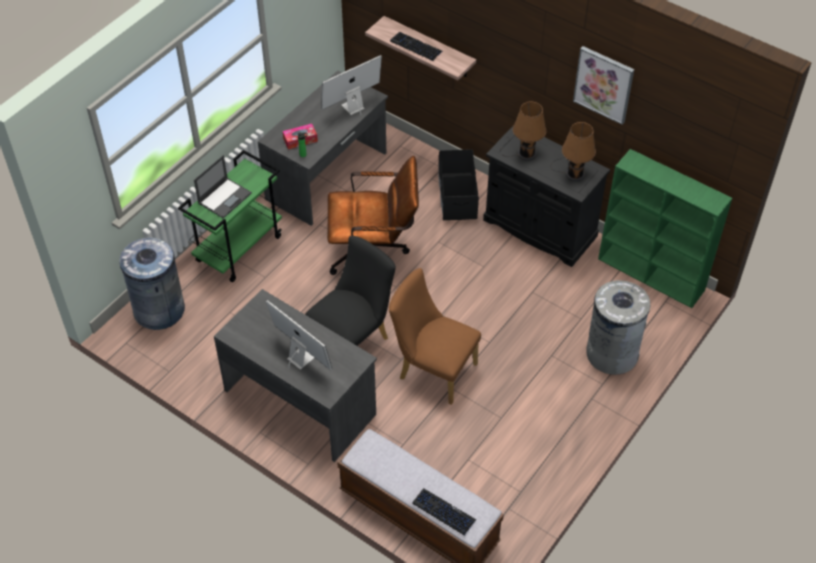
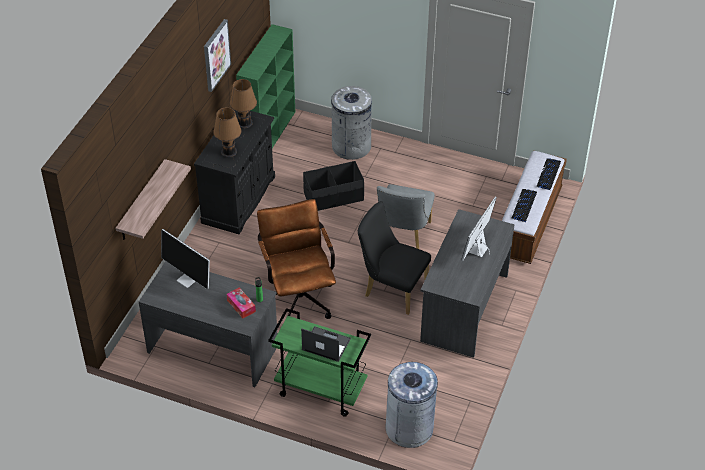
camera: 105 degrees left, 5 degrees down
(416, 47) = (156, 198): keyboard -> keyboard (524, 205)
(432, 369) = (403, 237): brown chair -> grey chair
(457, 196) = (216, 255): black storage box -> black storage box (333, 197)

